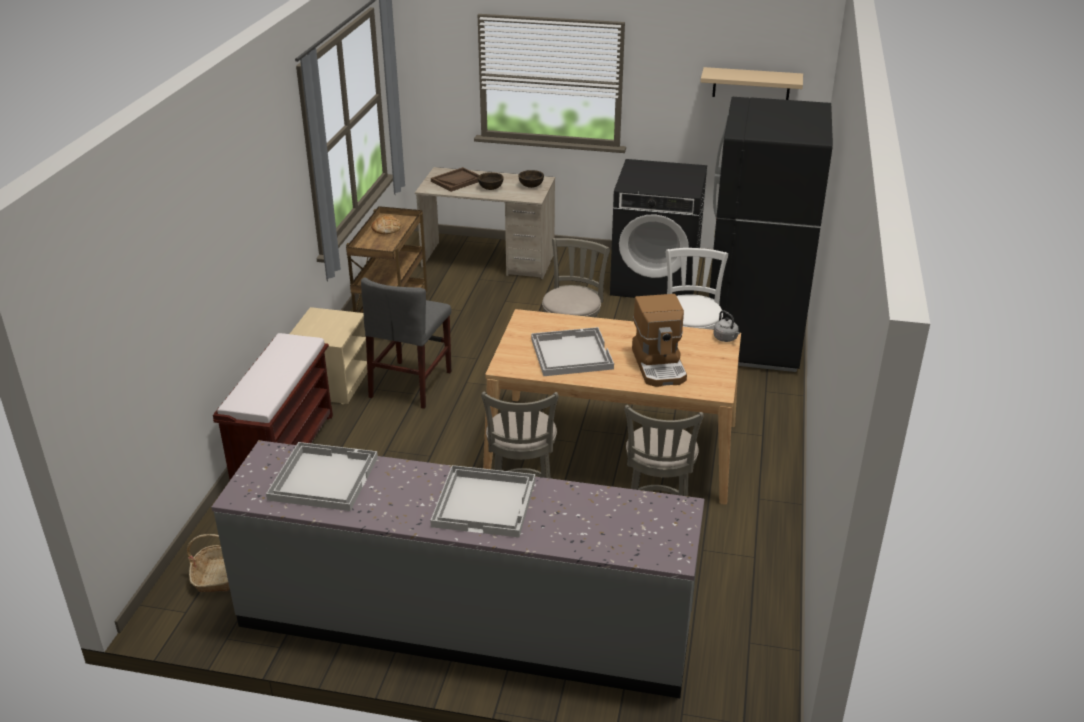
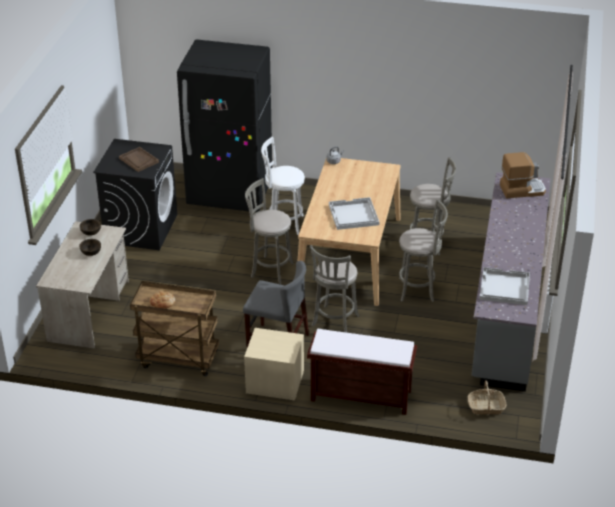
camera: 90 degrees left, 5 degrees up
(447, 430) = (334, 322): none -> grey stool
(457, 181) = (71, 271): brown tray -> brown tray (138, 160)
(485, 502) = (513, 233): white tray -> none
(660, 365) = (364, 185): coffee machine -> coffee machine (522, 189)
(751, 84) = (101, 73): beige shelf -> none

